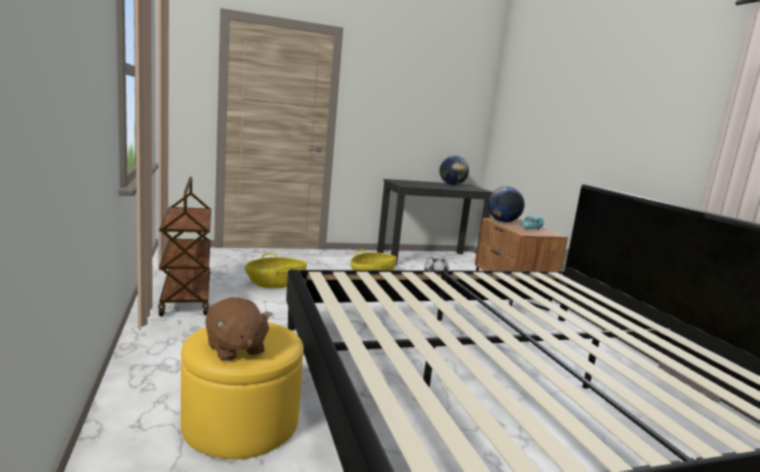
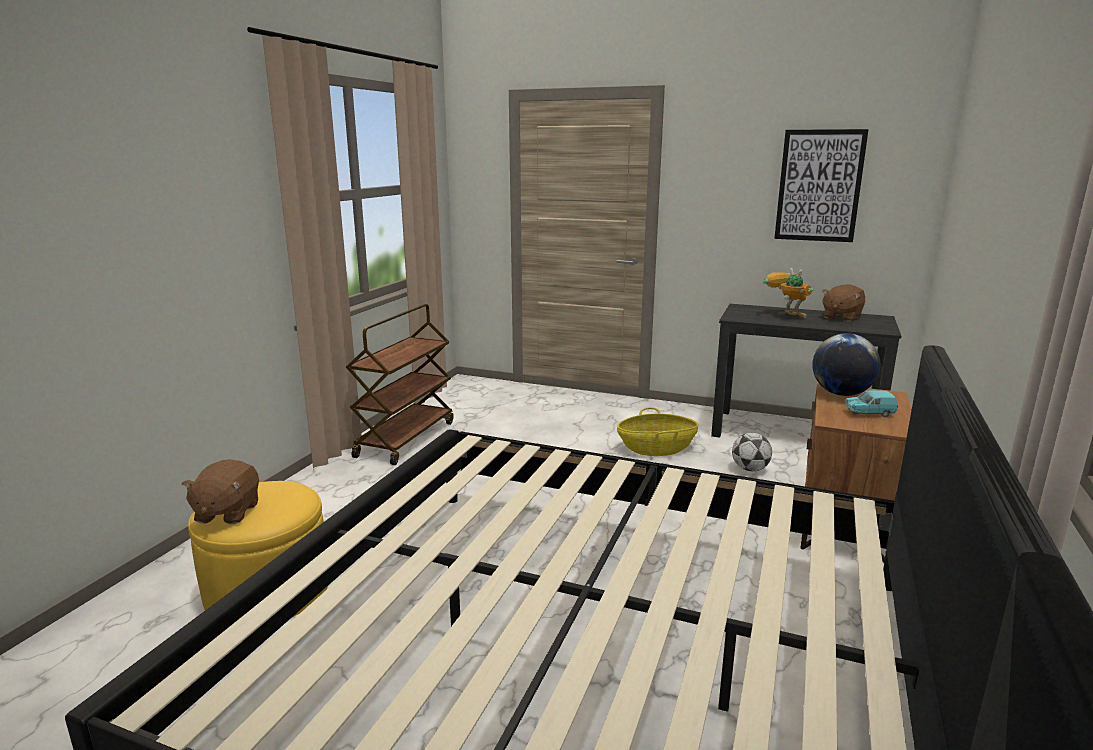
camera: 40 degrees right, 5 degrees up
(275, 283) = (516, 439): basket -> none
(425, 184) = (785, 315): none -> toy robot
(433, 106) = (819, 186): none -> picture
(452, 185) = (841, 317): globe -> brown plush toy

